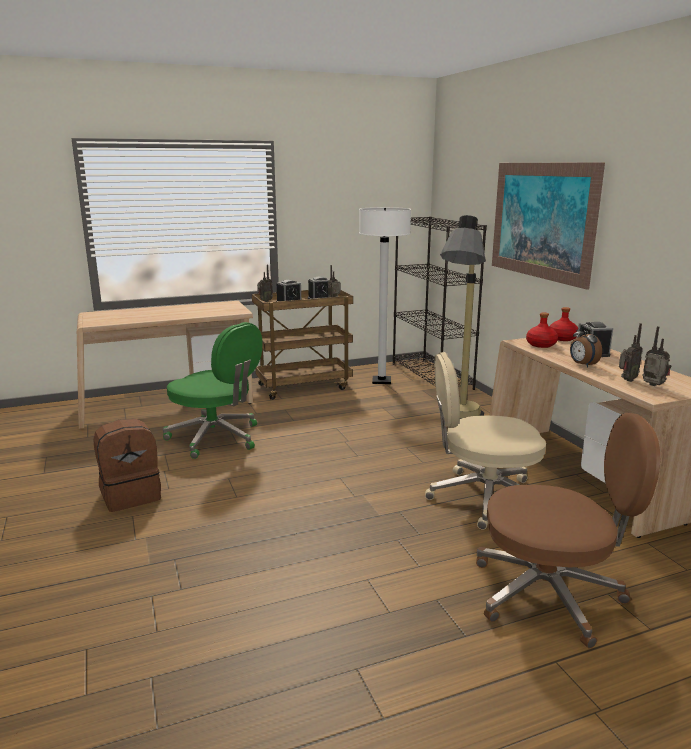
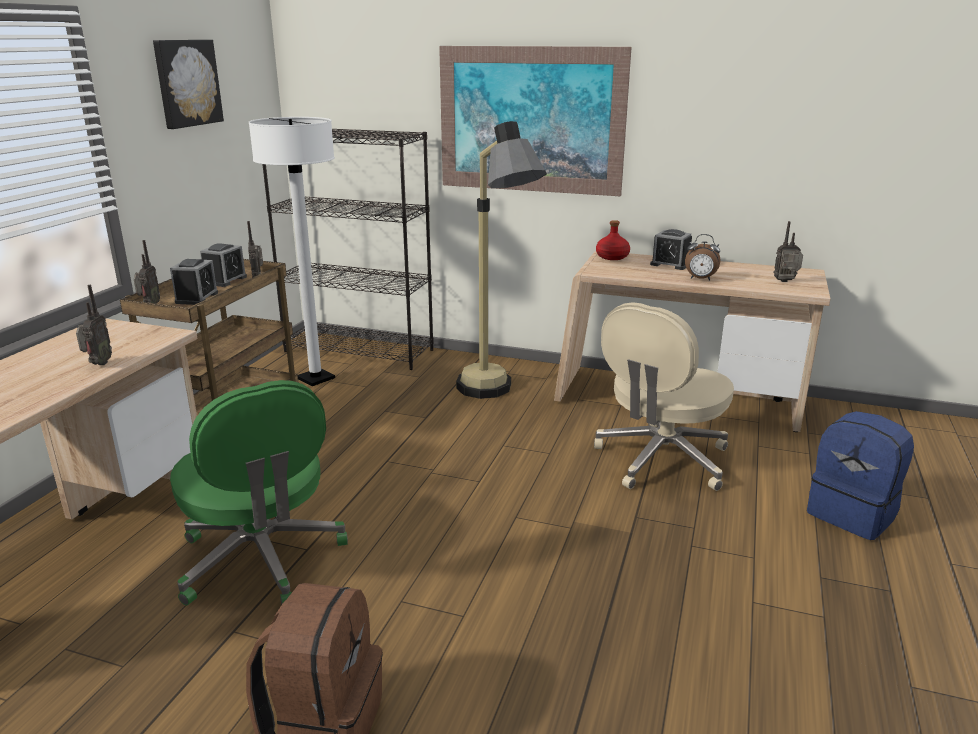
camera: 50 degrees left, 5 degrees up
(216, 438) = (262, 560): green office chair -> green office chair turned 75 degrees clockwise
(345, 183) = (186, 83): none -> picture
(541, 345) = (618, 269): red bottle -> none
(550, 594) = (853, 514): brown office chair -> blue backpack
(626, 380) = (761, 283): radio -> radio (98, 364)

